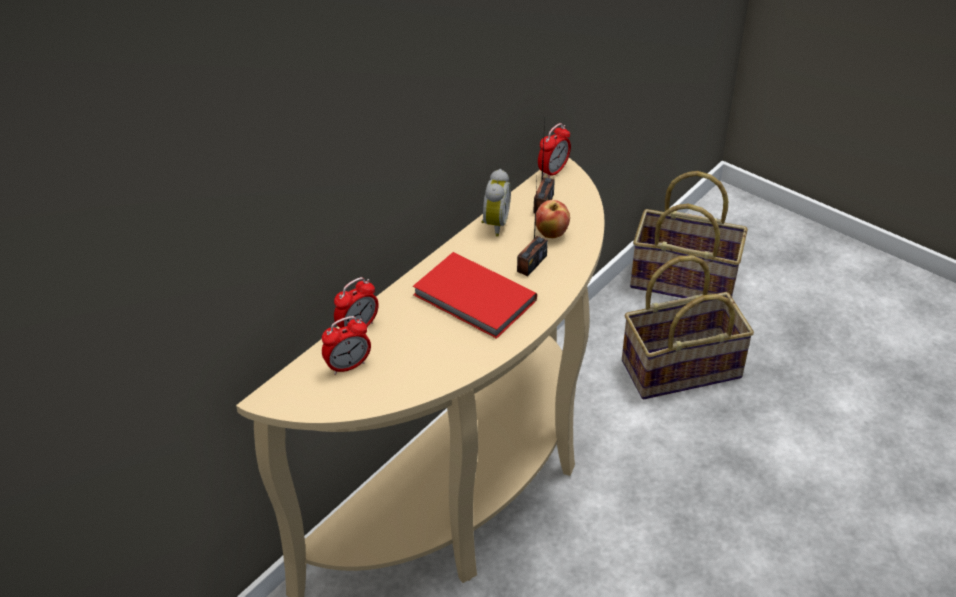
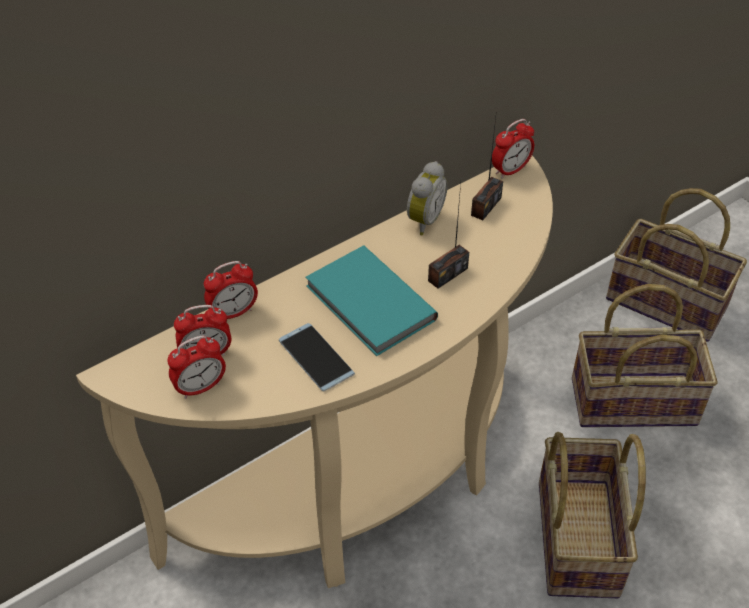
camera: 15 degrees right, 5 degrees up
(353, 392) = (200, 387): none -> alarm clock
(444, 349) = (315, 357): none -> phone
(474, 300) = (369, 305): red book -> turquoise book
(551, 233) = (482, 243): apple -> none
(671, 492) = (580, 539): none -> basket

